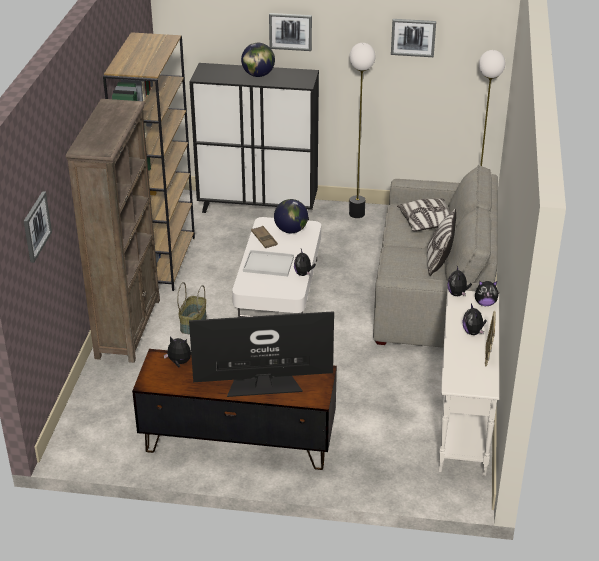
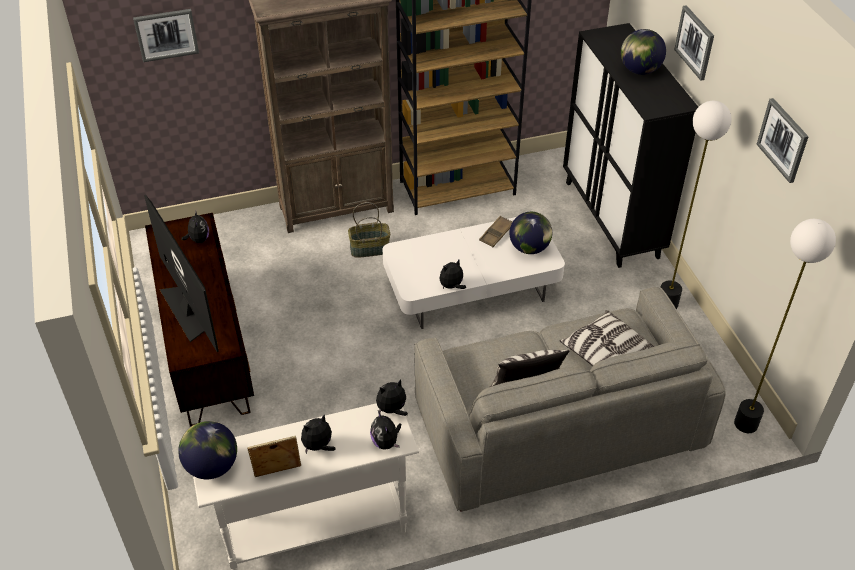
camera: 65 degrees right, 10 degrees up
(269, 264) = (452, 254): white tray -> none
(465, 384) = (212, 466): none -> globe

